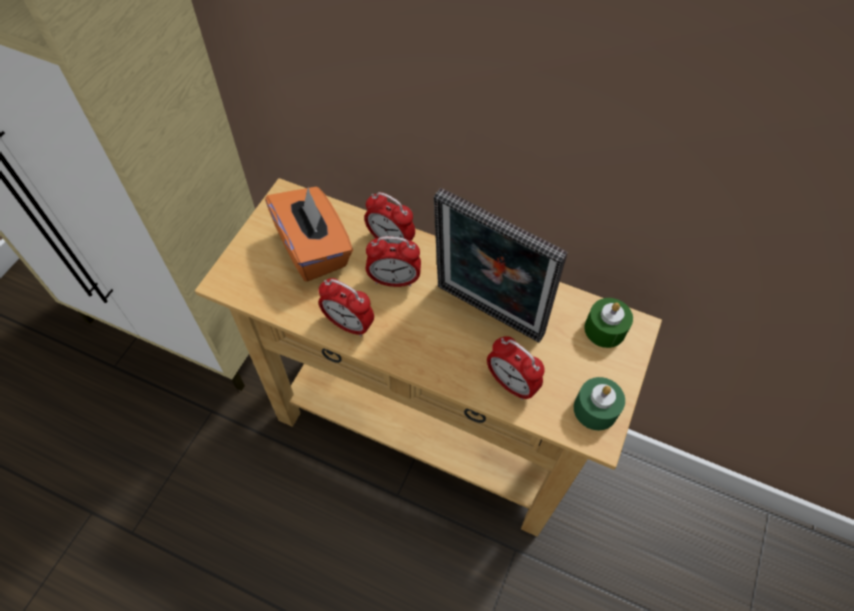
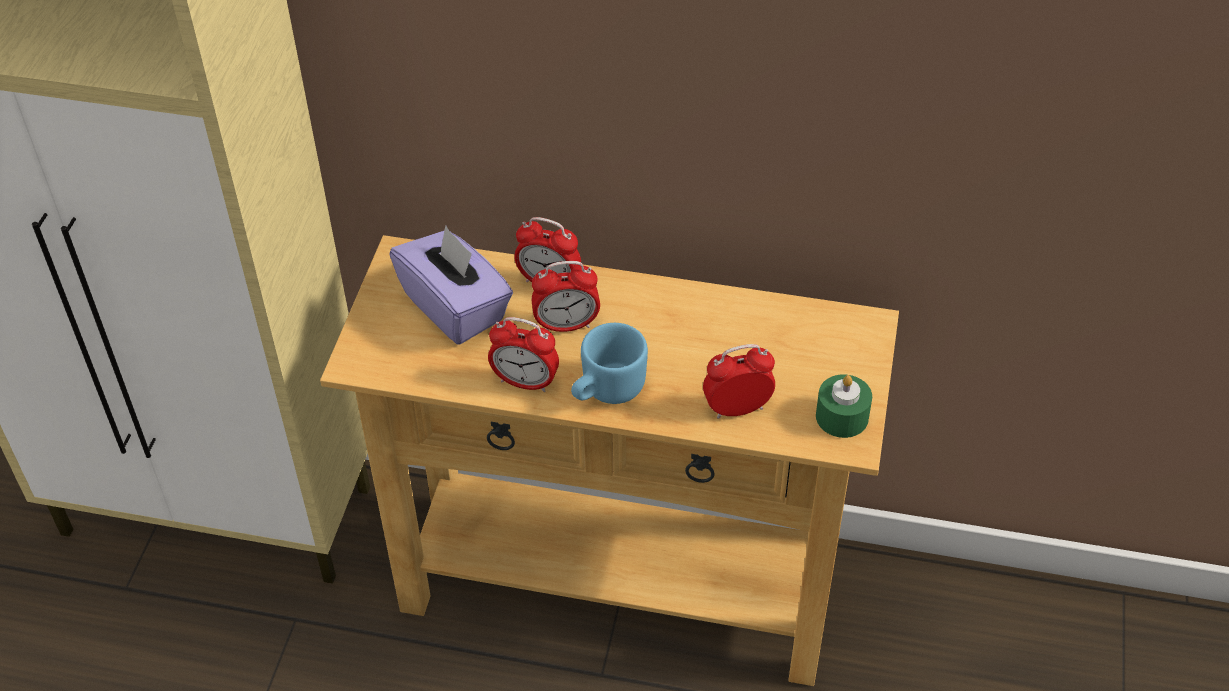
camera: 10 degrees left, 10 degrees down
(314, 248) = (456, 307): orange tissue box -> purple tissue box
(409, 345) = (606, 391): none -> blue mug
(486, 316) = (689, 343): picture frame -> none
(511, 384) = (737, 409): alarm clock -> alarm clock turned 135 degrees clockwise
(605, 329) = (834, 332): green candle -> none

